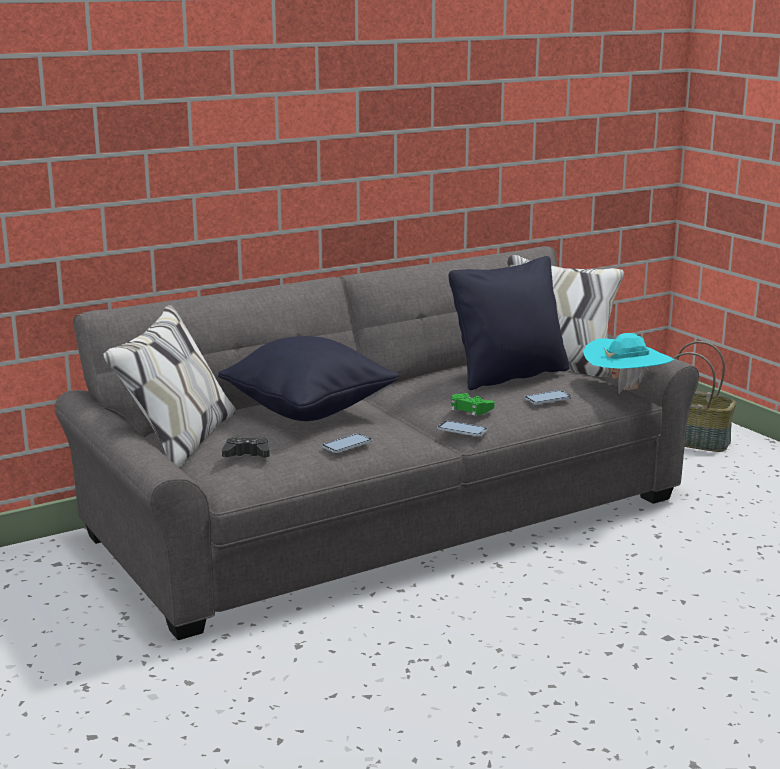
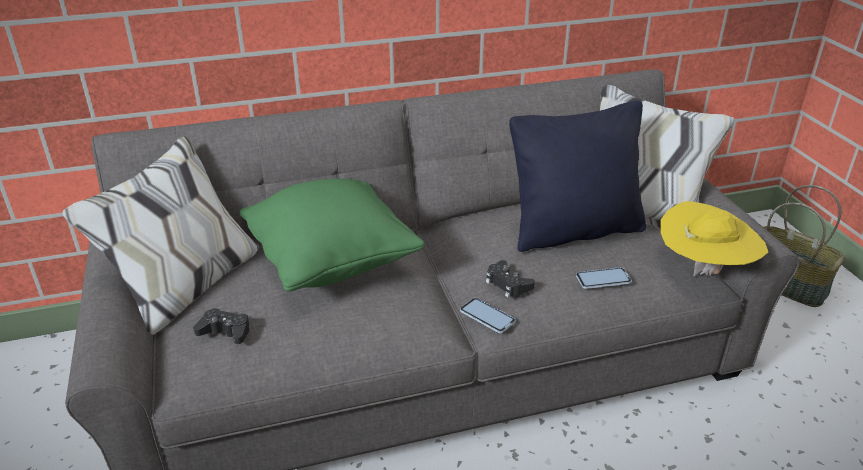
camera: 15 degrees right, 15 degrees up
(309, 411) = (332, 262): black pillow -> green pillow
(347, 444) = (340, 332): phone -> none
(470, 409) = (508, 284): green game controller -> black game controller
(625, 389) = (704, 269): turquoise hat -> yellow hat

